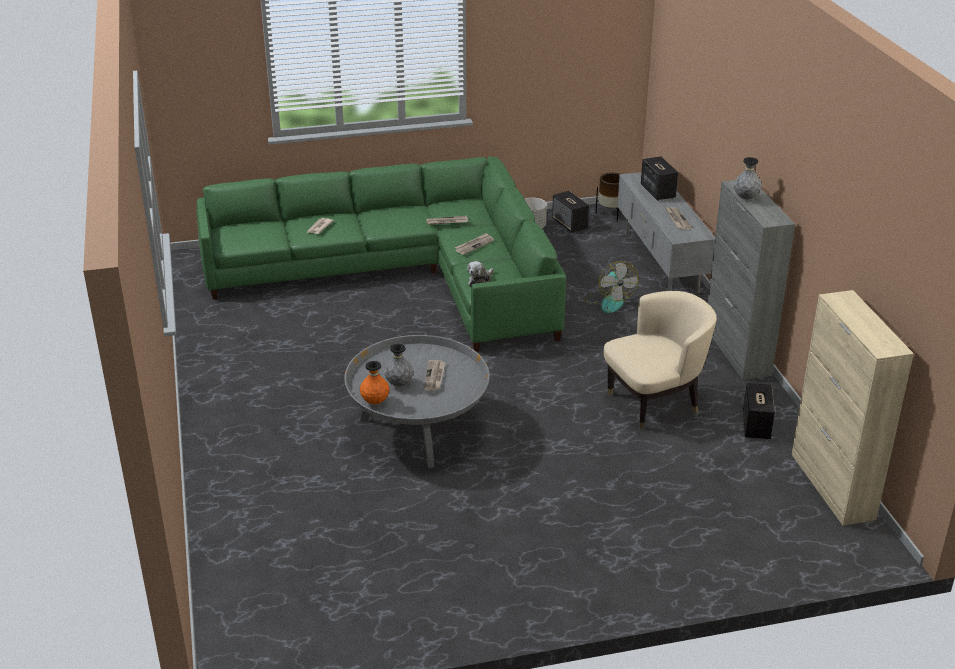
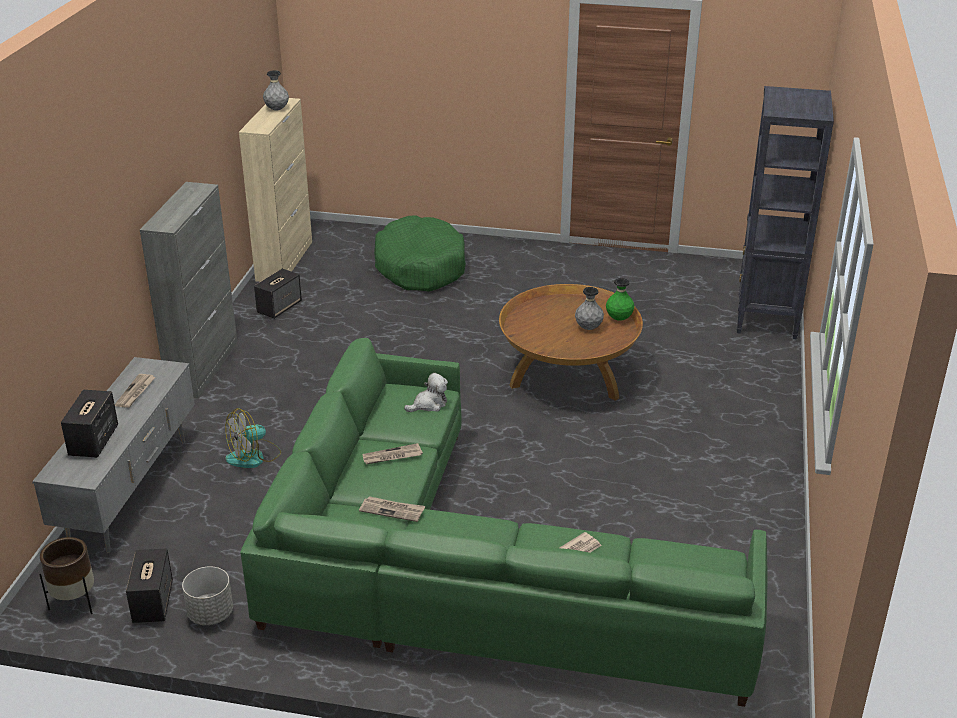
camera: 155 degrees left, 0 degrees up
(232, 568) = (766, 318): none -> black bookcase
(375, 402) = (619, 318): orange vase -> green vase
(419, 429) = (567, 376): grey coffee table -> brown coffee table
(435, 377) = (551, 326): newspaper -> none
(609, 301) = (254, 457): fan -> fan turned 135 degrees counterclockwise
(655, 402) = (337, 345): beige armchair -> none
(678, 524) = (420, 267): none -> green dog bed
(746, 198) = (183, 211): grey vase -> grey vase (277, 109)

